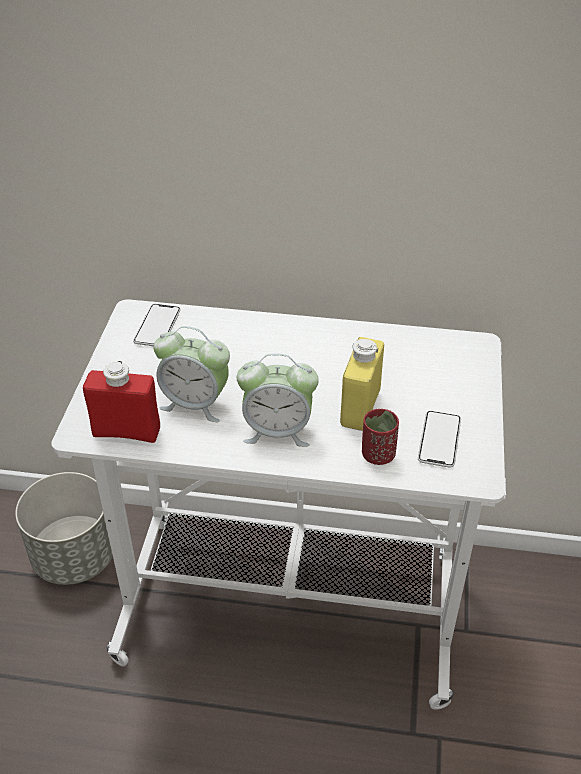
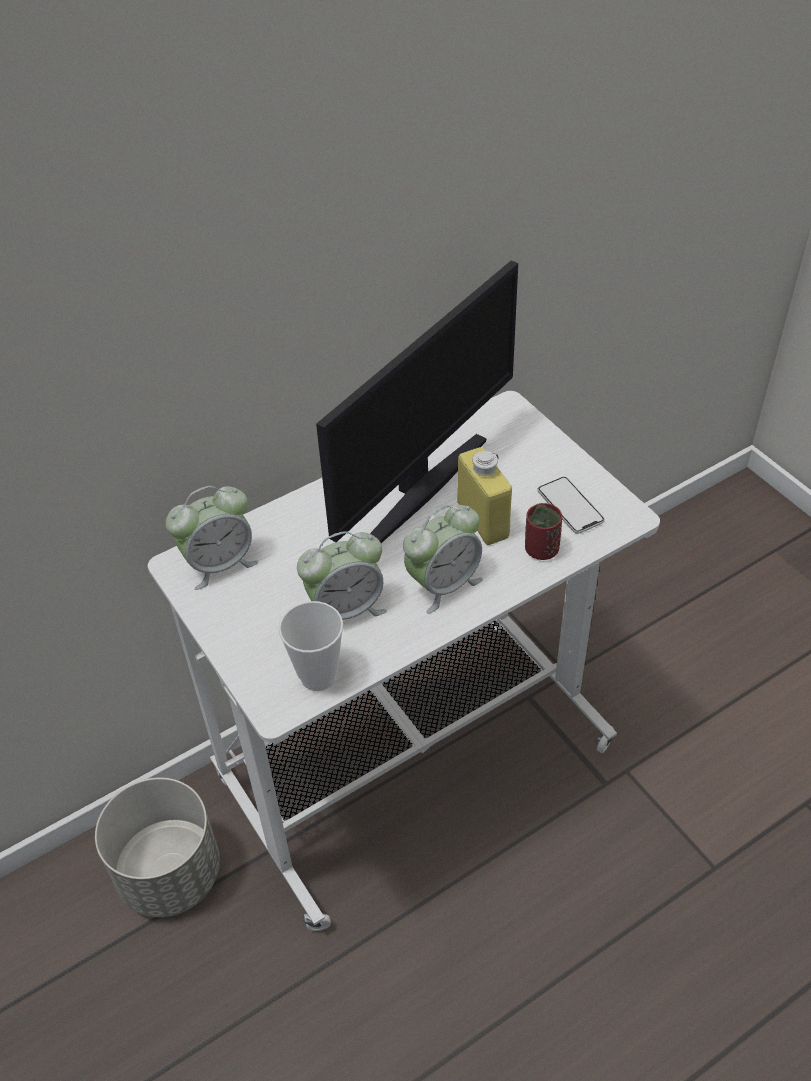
camera: 40 degrees left, 5 degrees up
(126, 432) = (318, 676): red bottle -> cup
(157, 326) = (219, 564): phone -> alarm clock
(343, 360) = (421, 488): none -> monitor

